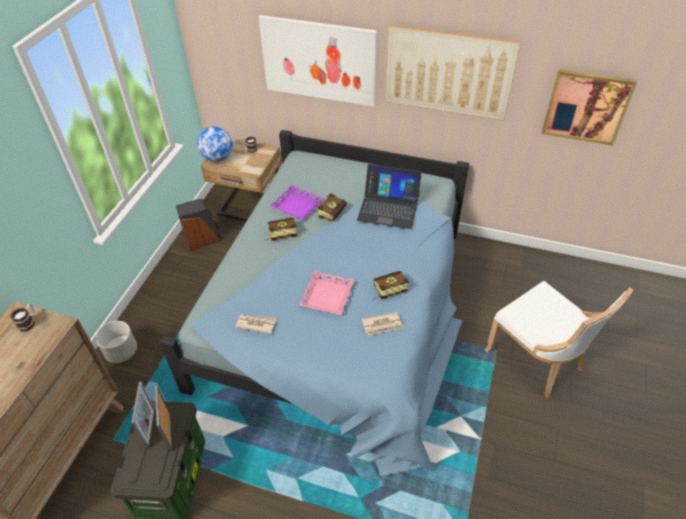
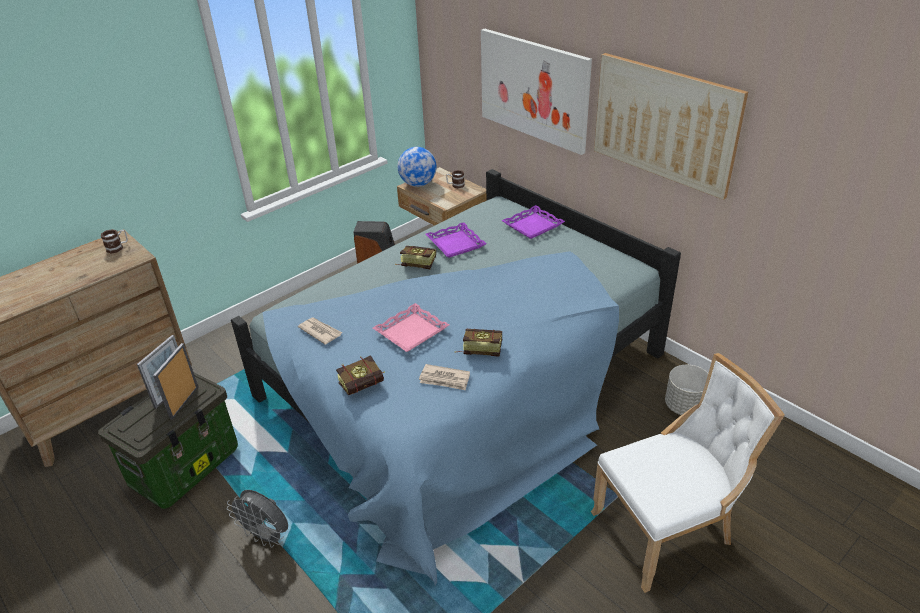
camera: 30 degrees right, 10 degrees down
(122, 352) = (231, 341): grey planter -> grey planter (685, 406)
(284, 499) = (266, 536): none -> grey fan
(334, 212) = (488, 261): book -> book (366, 385)
(342, 170) = (532, 226): none -> purple tray
(388, 208) = (550, 273): laptop -> none
(538, 360) = (667, 530): white chair -> white chair turned 105 degrees counterclockwise
(586, 106) = (830, 199): picture -> none

